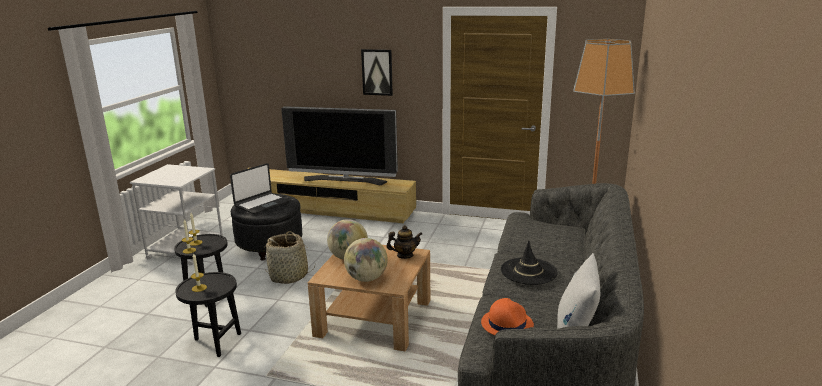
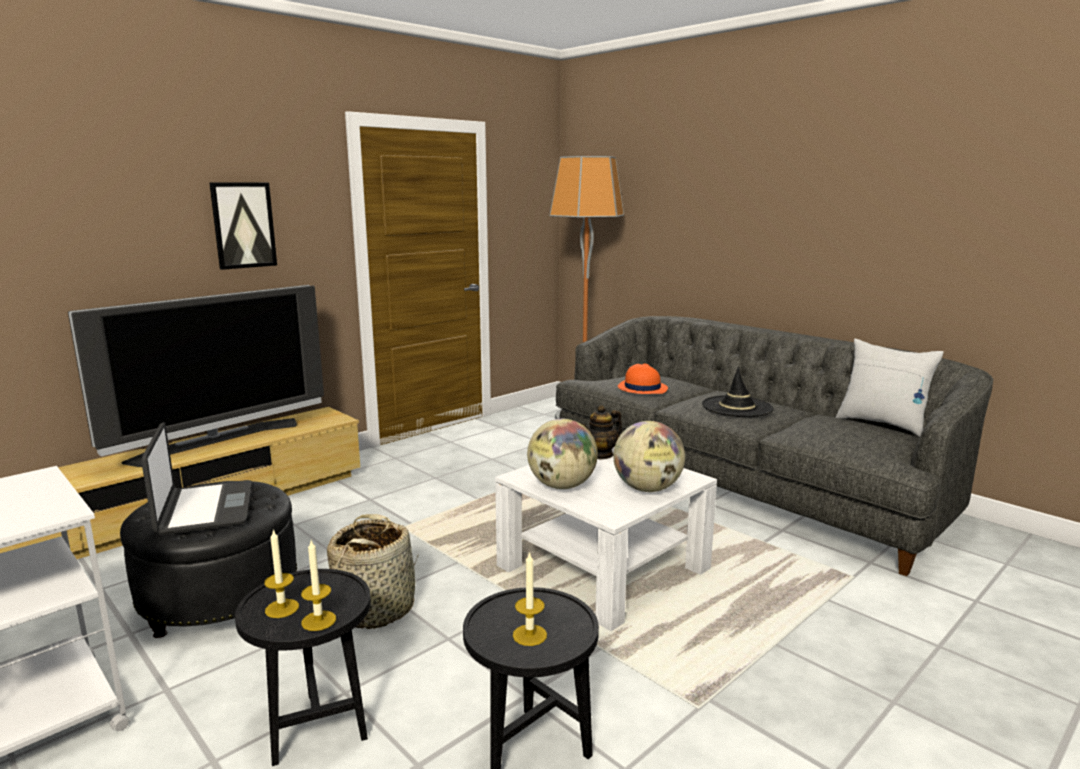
camera: 60 degrees left, 5 degrees down
(374, 318) = (603, 568): brown coffee table -> white coffee table
(405, 255) = (600, 454): teapot -> teapot turned 150 degrees counterclockwise
(507, 324) = (855, 440): orange hat -> orange hat (642, 388)

